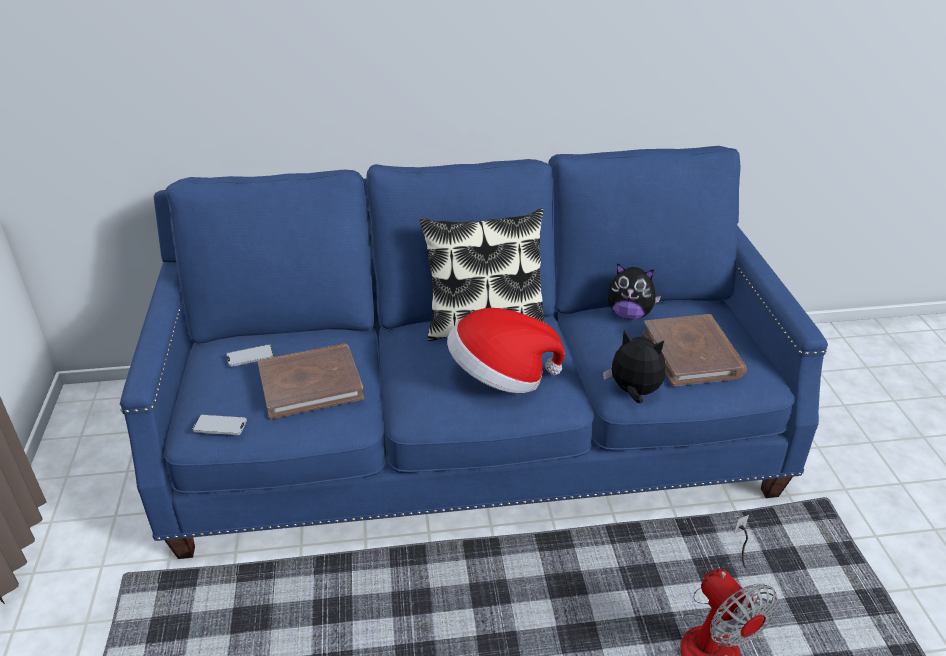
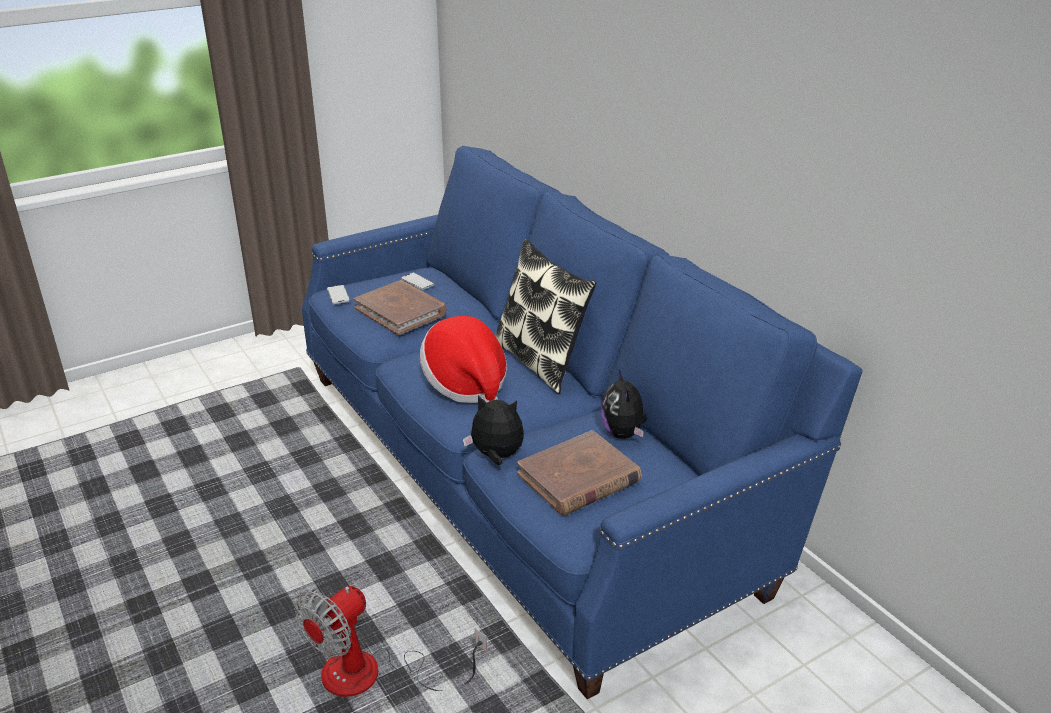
camera: 65 degrees right, 5 degrees down
(634, 392) = (496, 456): plush toy -> plush toy turned 75 degrees counterclockwise

